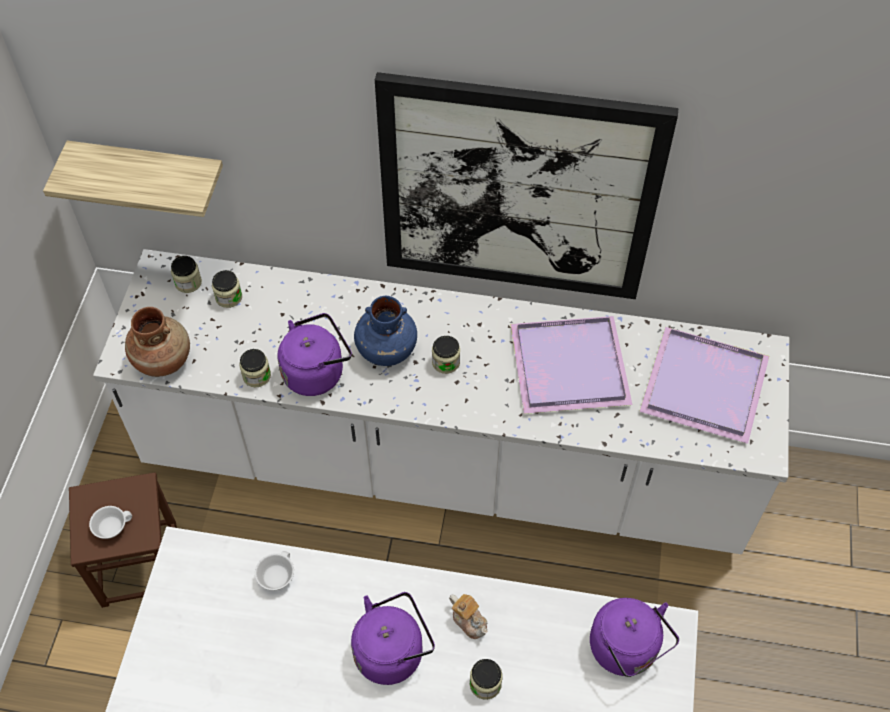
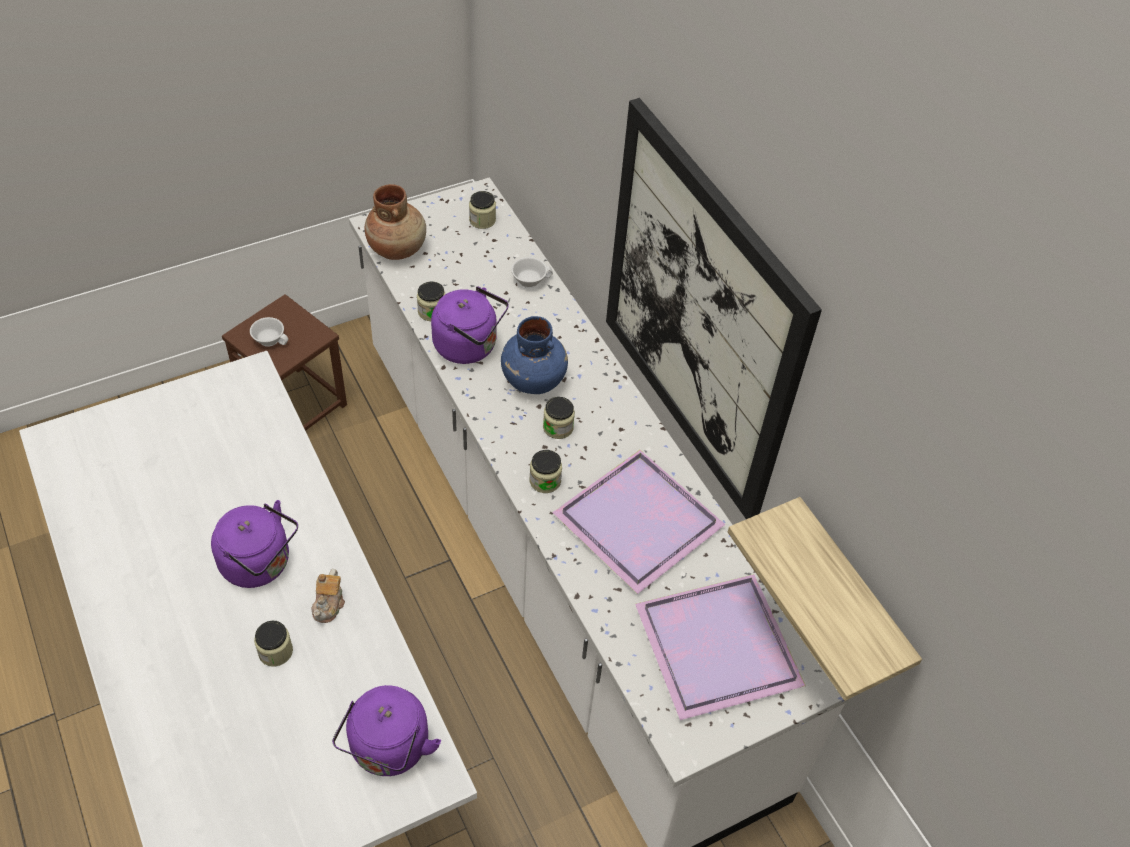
camera: 50 degrees right, 5 degrees down
(150, 171) = (509, 101): shelf -> shelf (849, 594)
(228, 297) = (491, 251): jar -> jar (545, 481)
(275, 576) = (273, 444): white cup -> white cup (529, 279)

